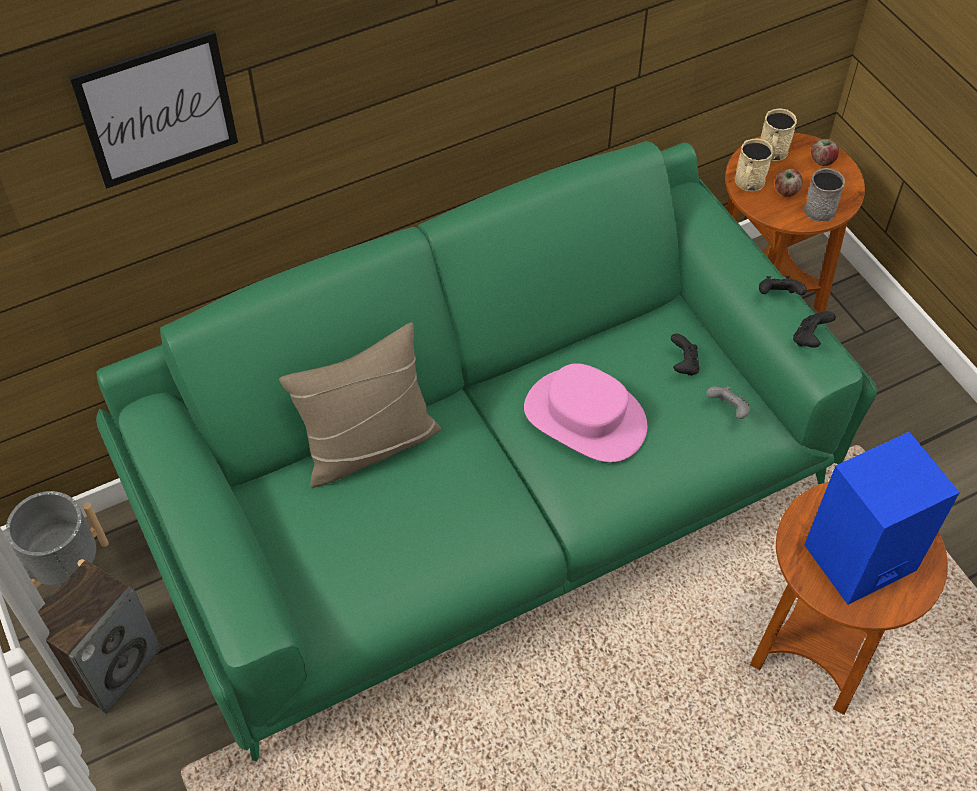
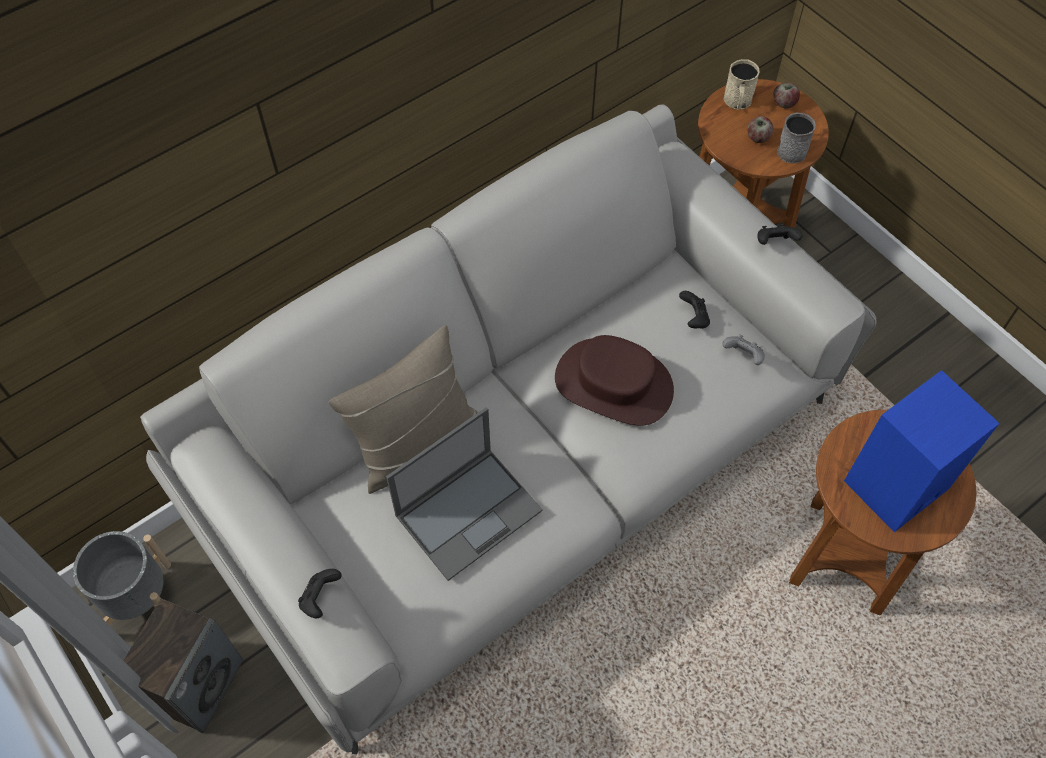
camera: 10 degrees left, 5 degrees up
(157, 109) = (171, 160): picture -> none
(409, 520) = (469, 511): none -> laptop
(490, 499) = (524, 463): green sofa -> grey sofa
(585, 417) = (614, 384): pink hat -> brown hat
(748, 183) = (722, 134): beige mug -> none
(809, 339) = (811, 281): black game controller -> black game controller (320, 598)

